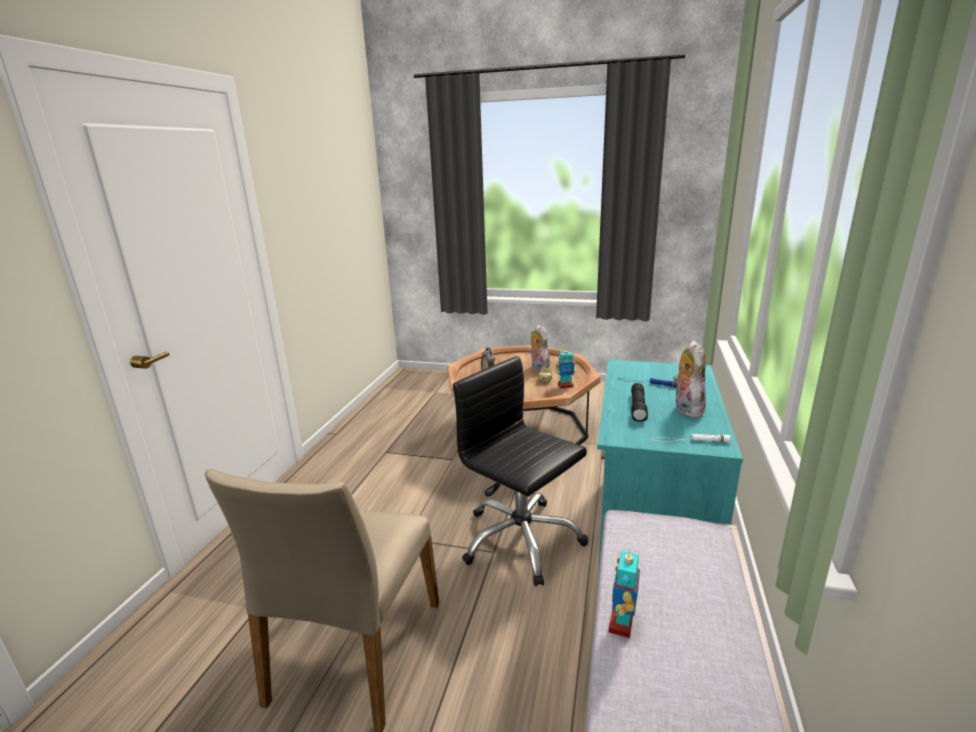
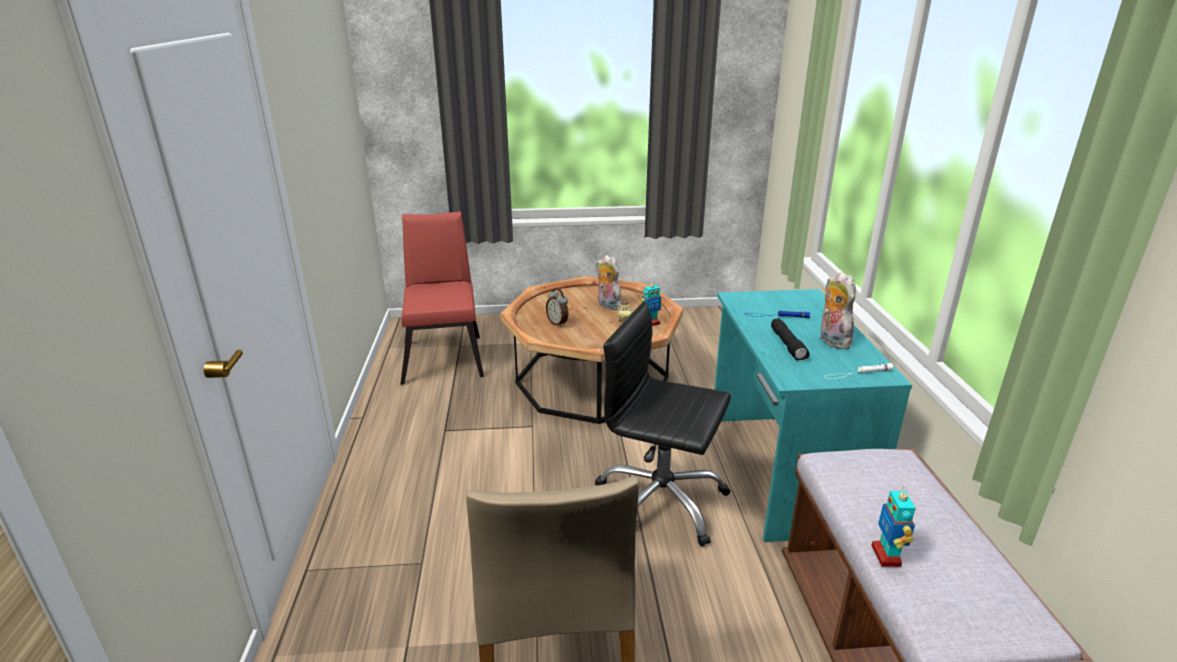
camera: 20 degrees left, 5 degrees up
(419, 397) = (444, 355): none -> red chair

